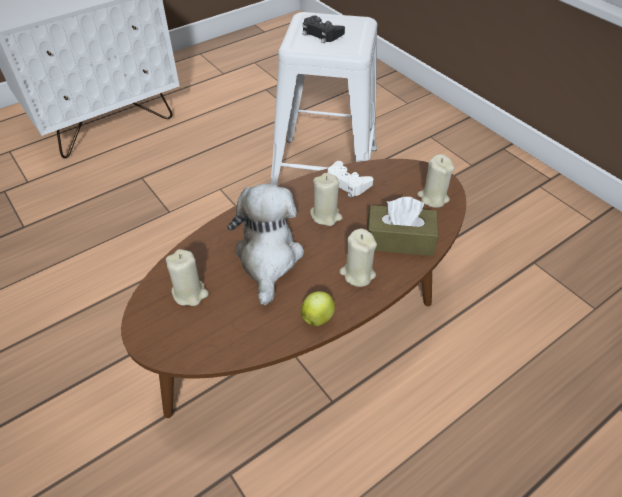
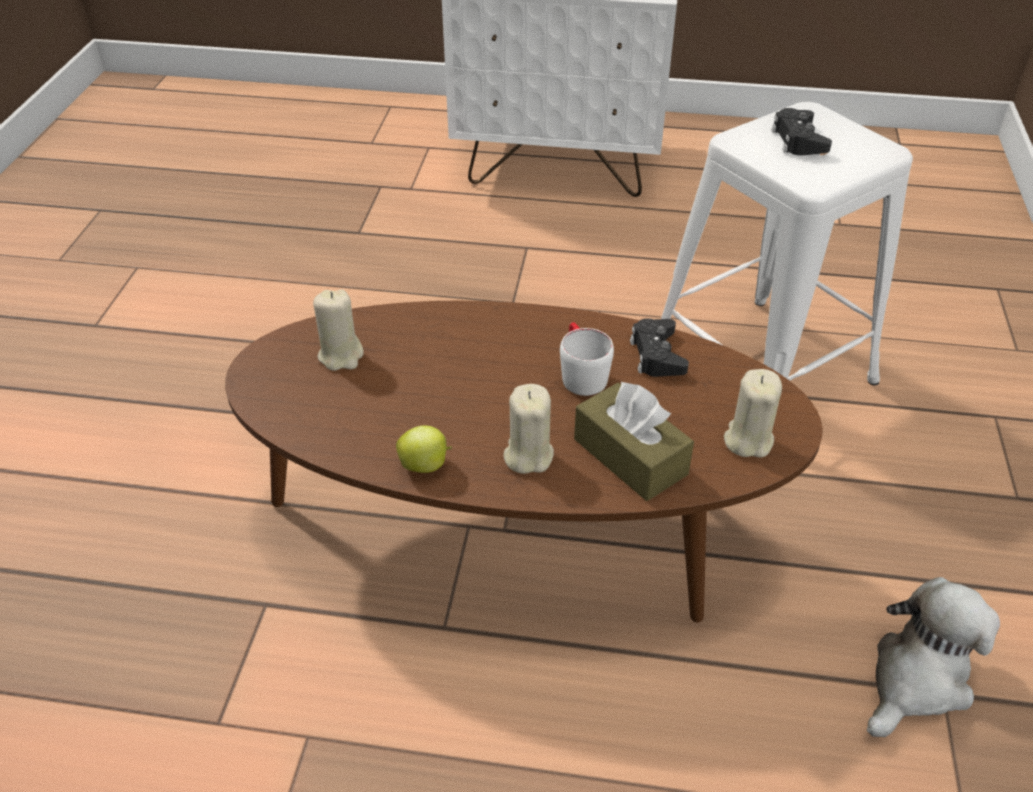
camera: 45 degrees right, 5 degrees down
(268, 258) = (457, 374): plush toy -> plush toy (916, 679)
(326, 215) = (580, 373): beige candle -> white mug
(347, 183) = (657, 355): white game controller -> black game controller

